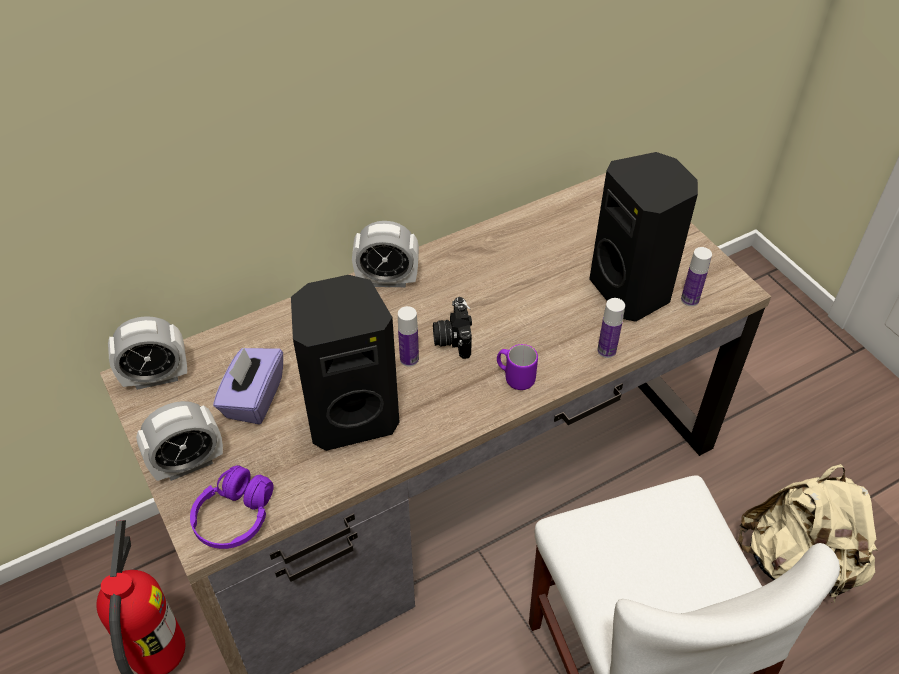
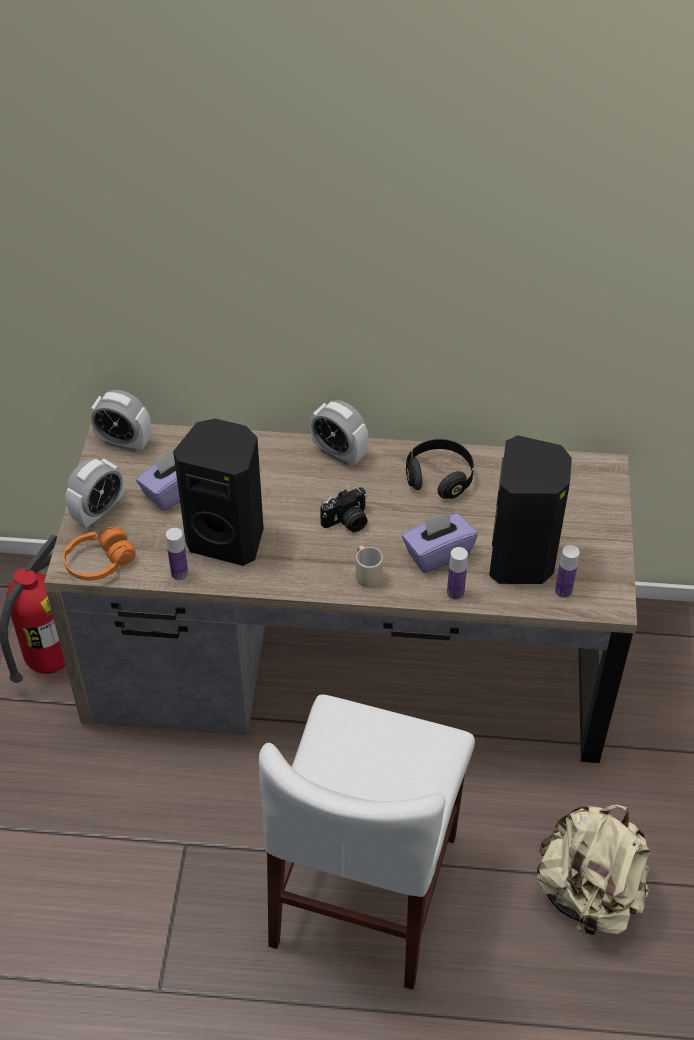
camera: 35 degrees right, 0 degrees up
(188, 463) = (98, 512): alarm clock -> alarm clock turned 60 degrees counterclockwise
(235, 517) = (100, 562): purple headphones -> orange headphones
(409, 359) = (302, 520): bottle -> bottle (179, 573)
(452, 338) = (347, 522): camera -> camera turned 150 degrees counterclockwise
(496, 257) = (439, 477): none -> black headphones
(515, 377) = (366, 574): purple mug -> beige mug
(558, 324) = (437, 553): none -> purple tissue box

